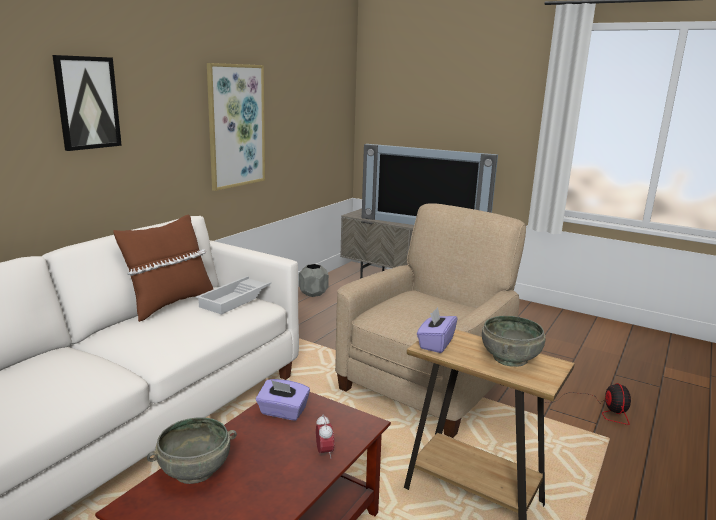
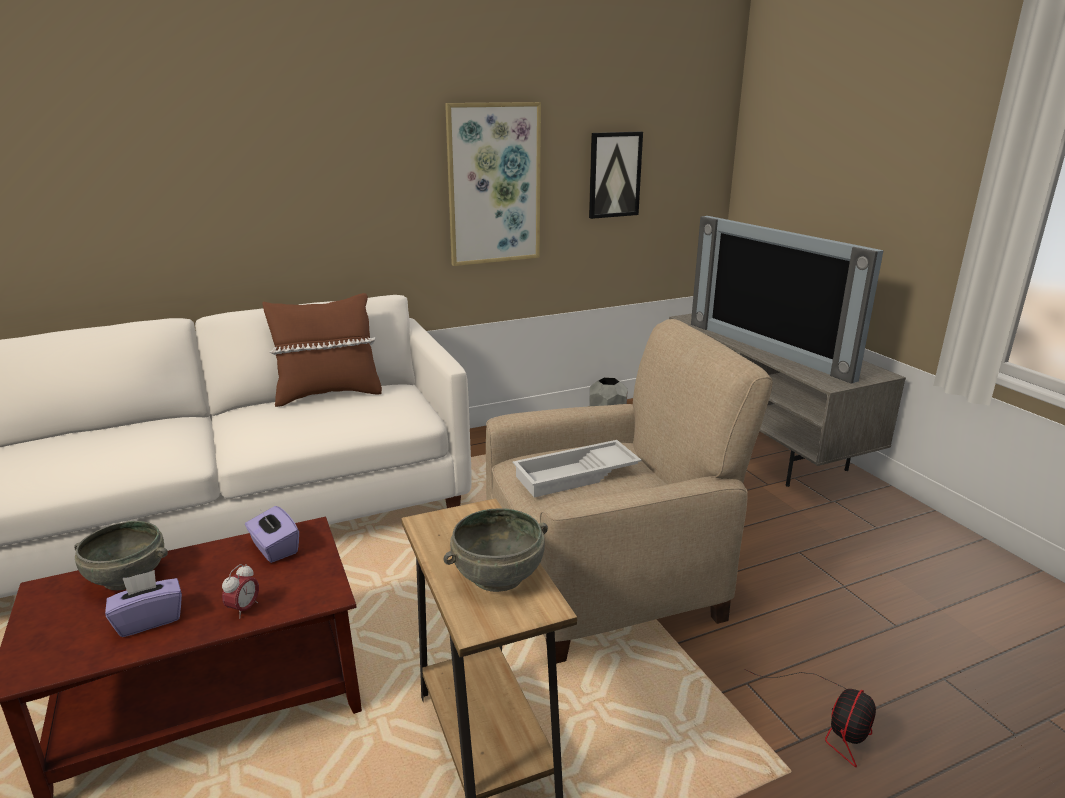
camera: 35 degrees right, 5 degrees up
(87, 103) = (273, 156): picture -> picture (614, 175)
(238, 298) = (395, 404): white tray -> white tray (576, 476)
(435, 344) = (443, 522): purple tissue box -> purple tissue box (149, 619)

